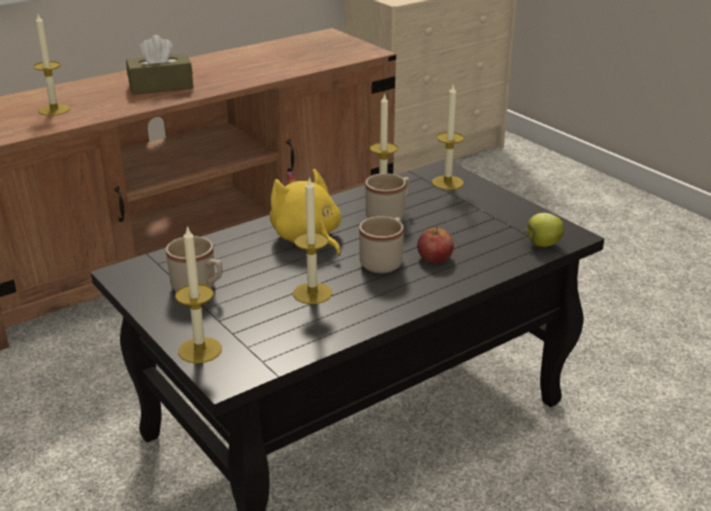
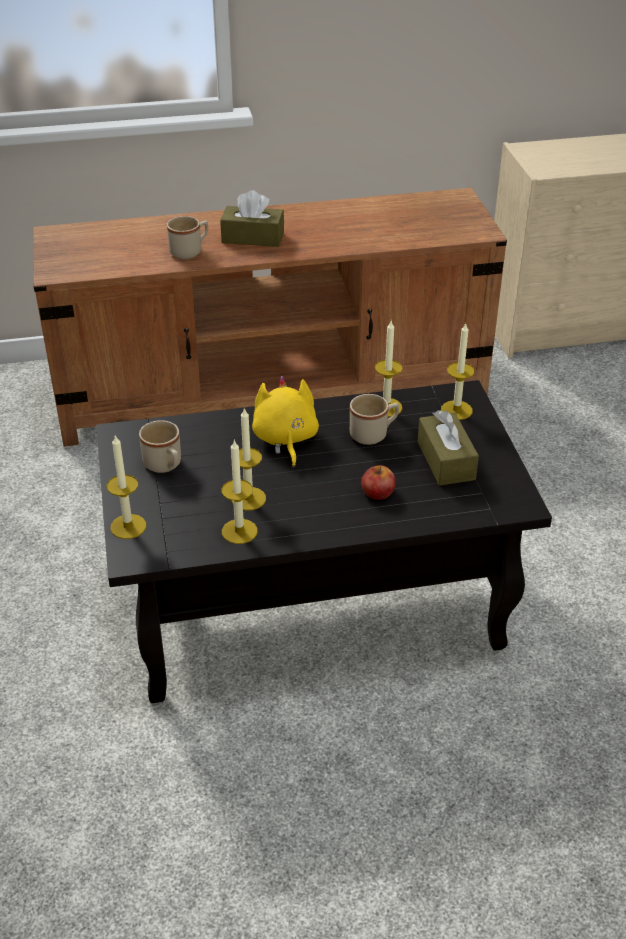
camera: 25 degrees right, 10 degrees up
(54, 110) = (146, 248): candle -> candle (239, 531)
(384, 261) = (331, 483): beige mug -> beige mug (190, 251)
(473, 219) = (446, 460): none -> brown tissue box
(542, 244) = (485, 507): apple -> none

